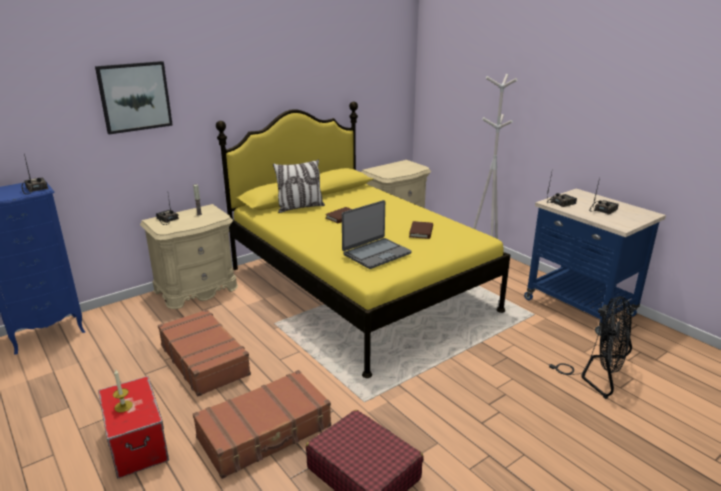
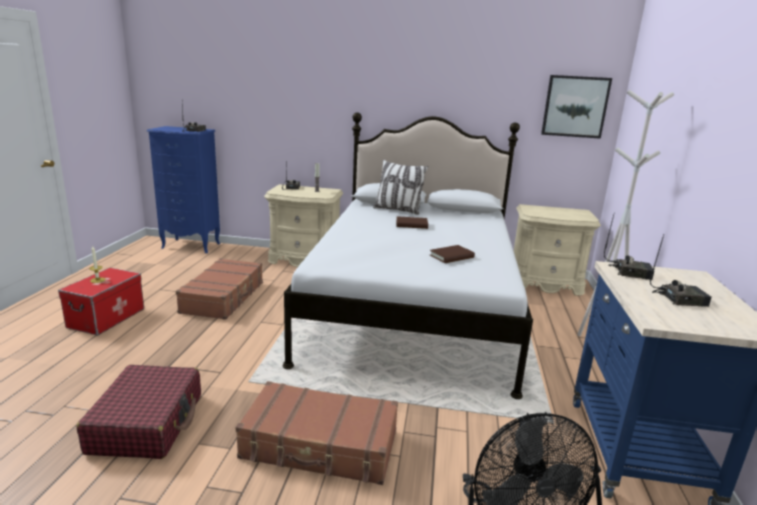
camera: 45 degrees right, 5 degrees down
(135, 97) = (289, 78): picture -> picture (575, 106)
(265, 432) = (161, 356): brown suitcase -> brown suitcase (320, 446)
(358, 288) = (413, 309): yellow bed -> white bed
(376, 254) = (365, 252): laptop -> none

